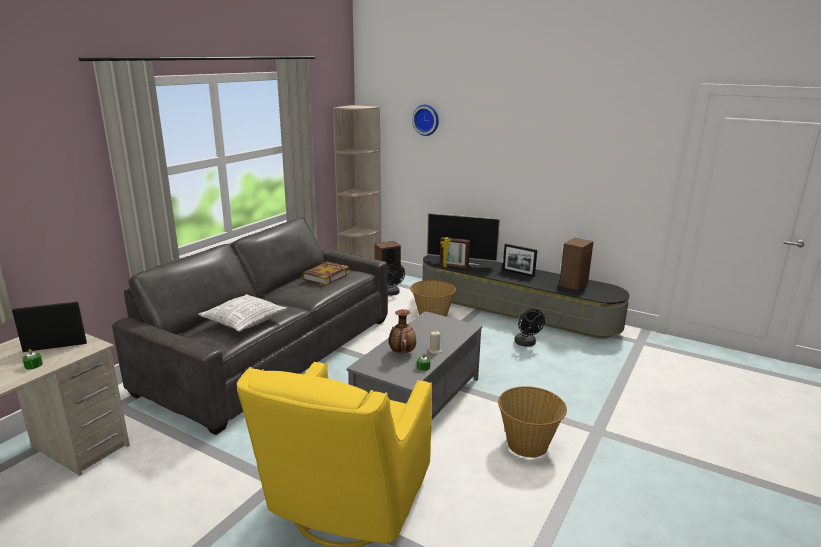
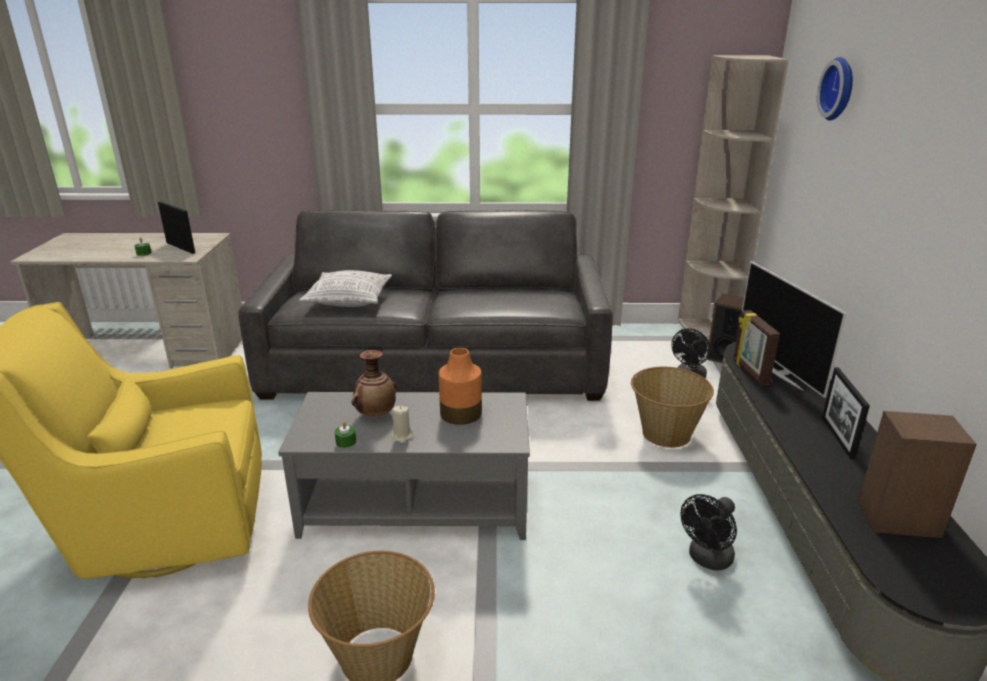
camera: 60 degrees right, 5 degrees up
(325, 276) = (518, 296): book -> none
(427, 330) = (461, 412): none -> orange vase

